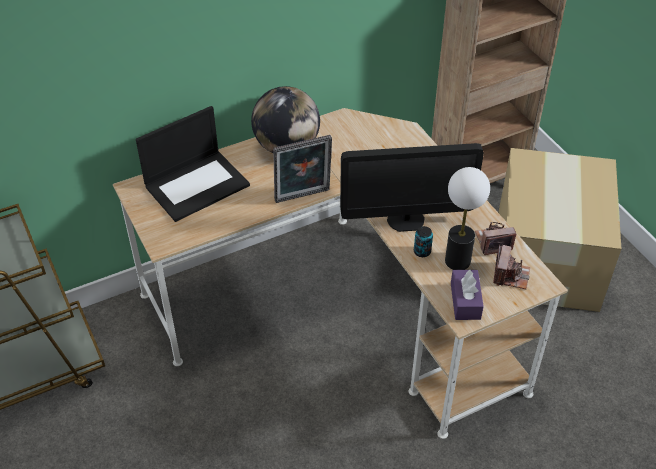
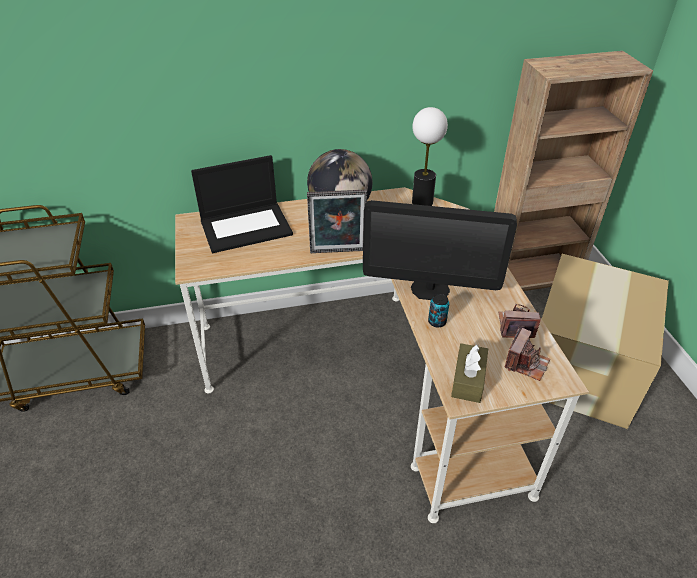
camera: 15 degrees right, 5 degrees down
(457, 261) = (472, 337): table lamp -> table lamp (422, 202)
(465, 301) = (468, 380): purple tissue box -> brown tissue box

